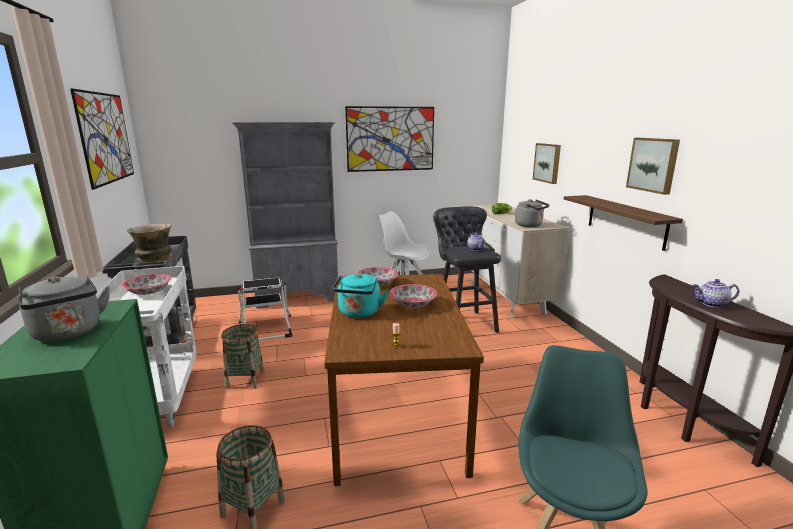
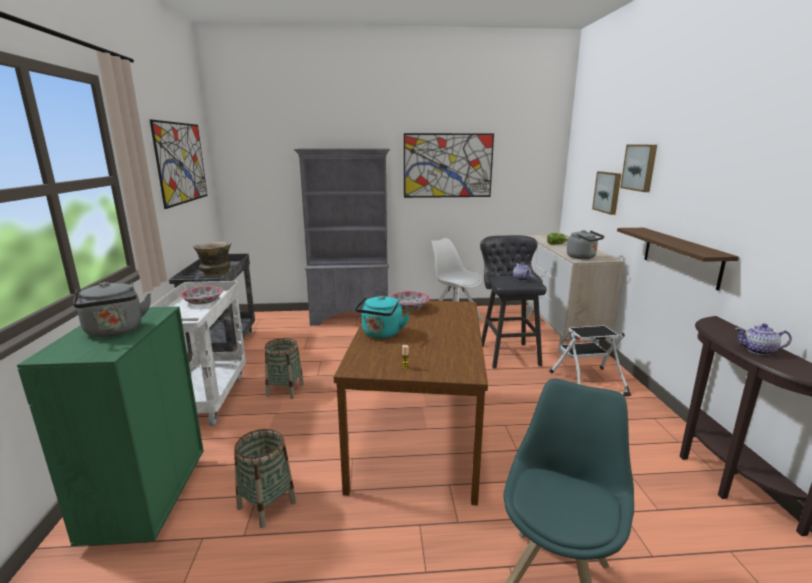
camera: 10 degrees right, 0 degrees up
(266, 328) = (314, 344): step ladder -> step ladder (588, 382)
(413, 304) = (436, 329): bowl -> none
(653, 165) = (711, 196): picture -> picture (640, 167)

